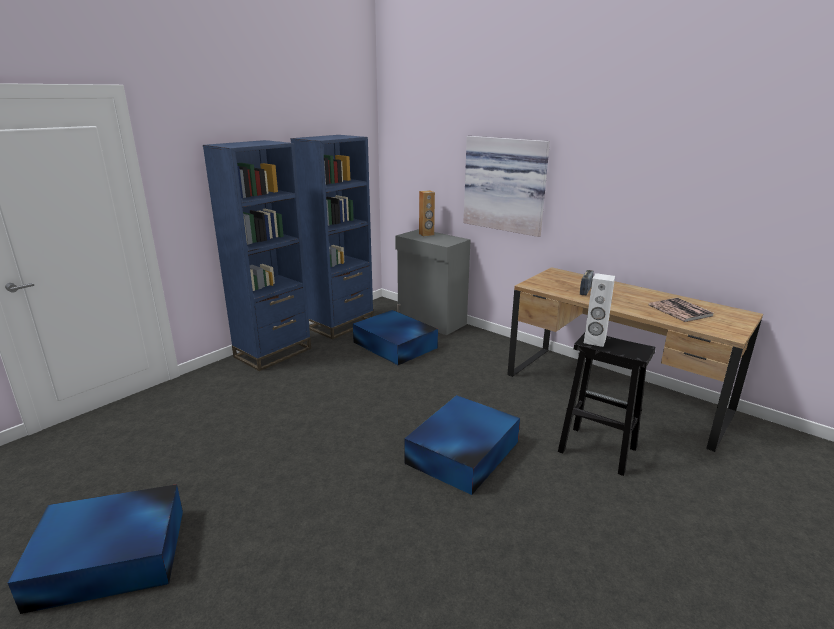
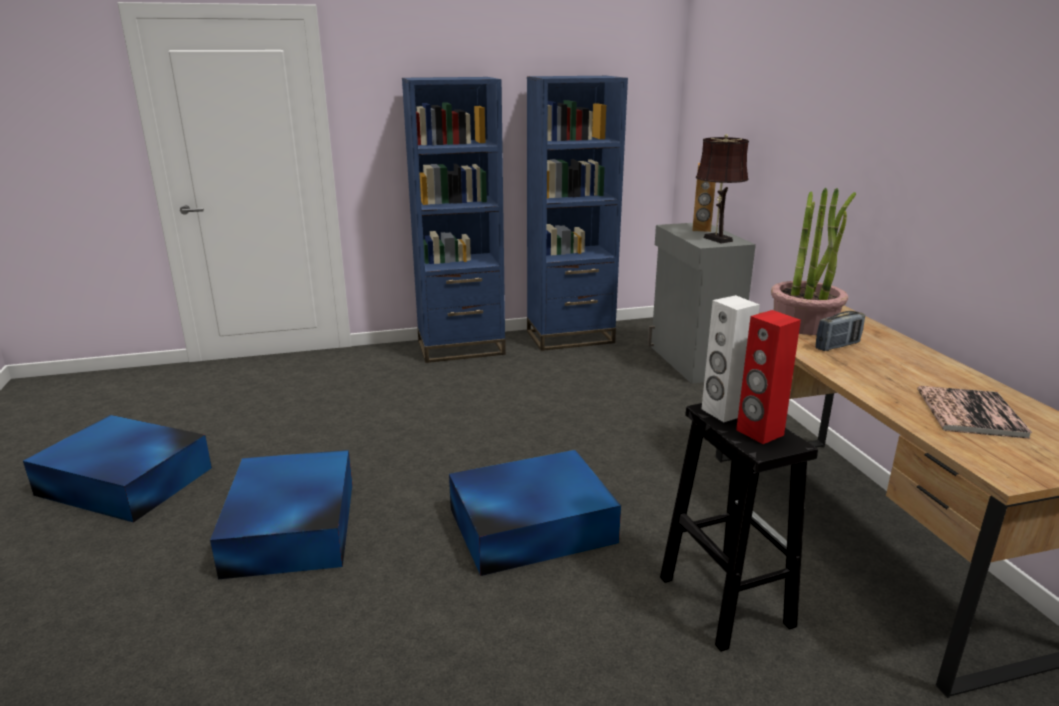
camera: 35 degrees right, 0 degrees up
(395, 345) = (607, 377): blue storage box -> blue storage box (290, 528)
(445, 239) = (716, 239): none -> brown table lamp
(506, 184) = (804, 159): picture -> none
(553, 282) = (804, 324): none -> potted plant
(624, 347) = (759, 433): none -> red speaker

